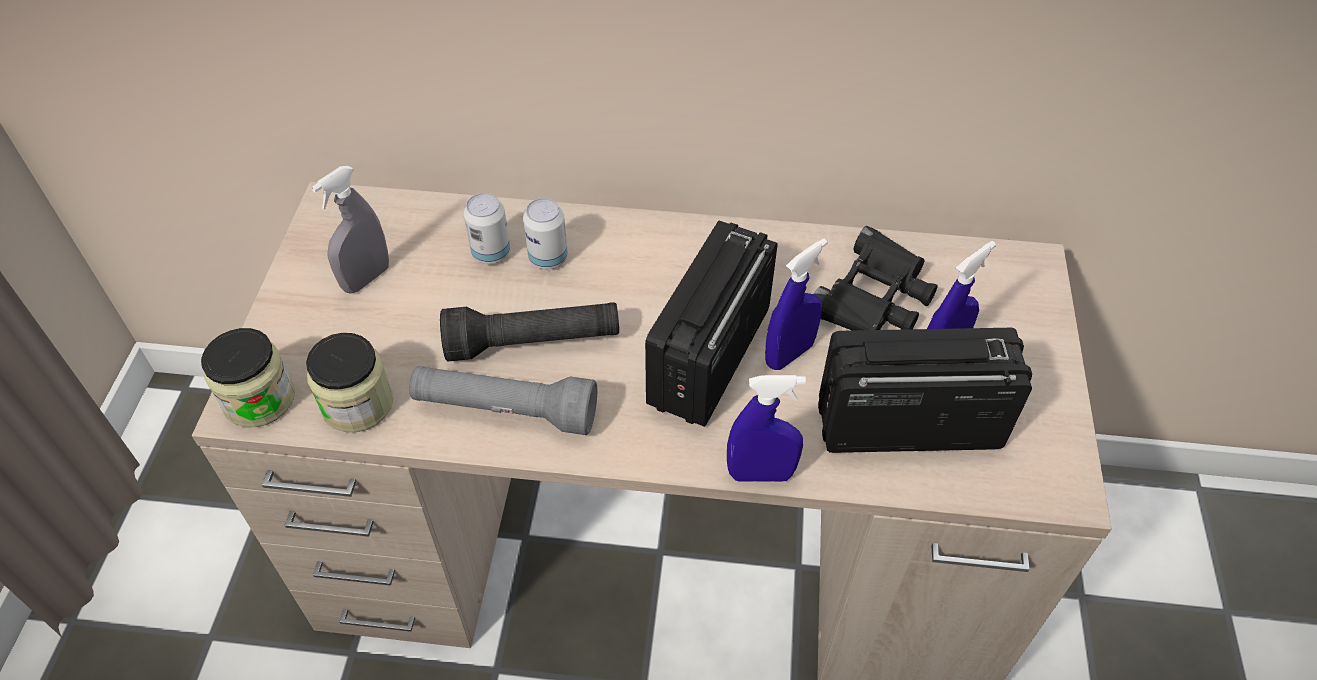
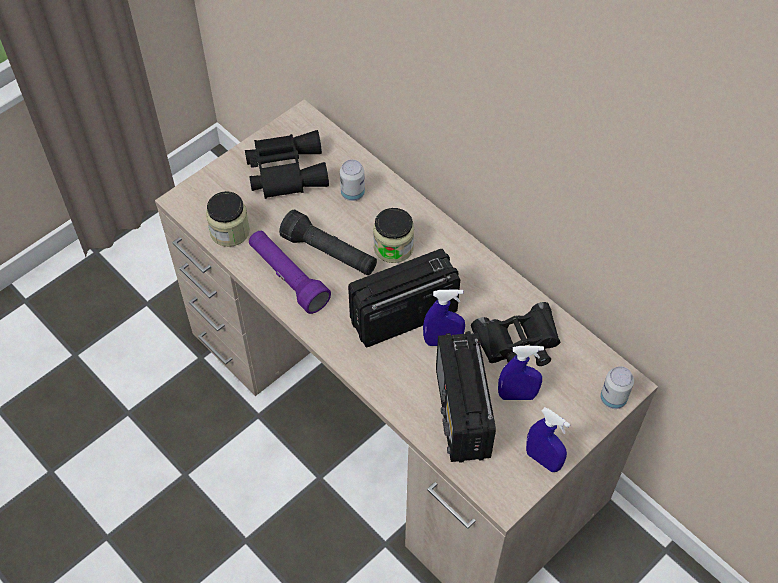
camera: 40 degrees right, 5 degrees up
(259, 399) = (193, 201): jar -> jar (393, 247)
(366, 278) = (285, 170): grey spray bottle -> black binoculars
(505, 410) = (288, 278): grey flashlight -> purple flashlight
(548, 258) = (377, 214): can -> can (613, 399)
(760, 474) = (370, 387): blue spray bottle -> blue spray bottle (543, 460)
(906, 424) = (462, 414): radio -> radio turned 135 degrees counterclockwise

